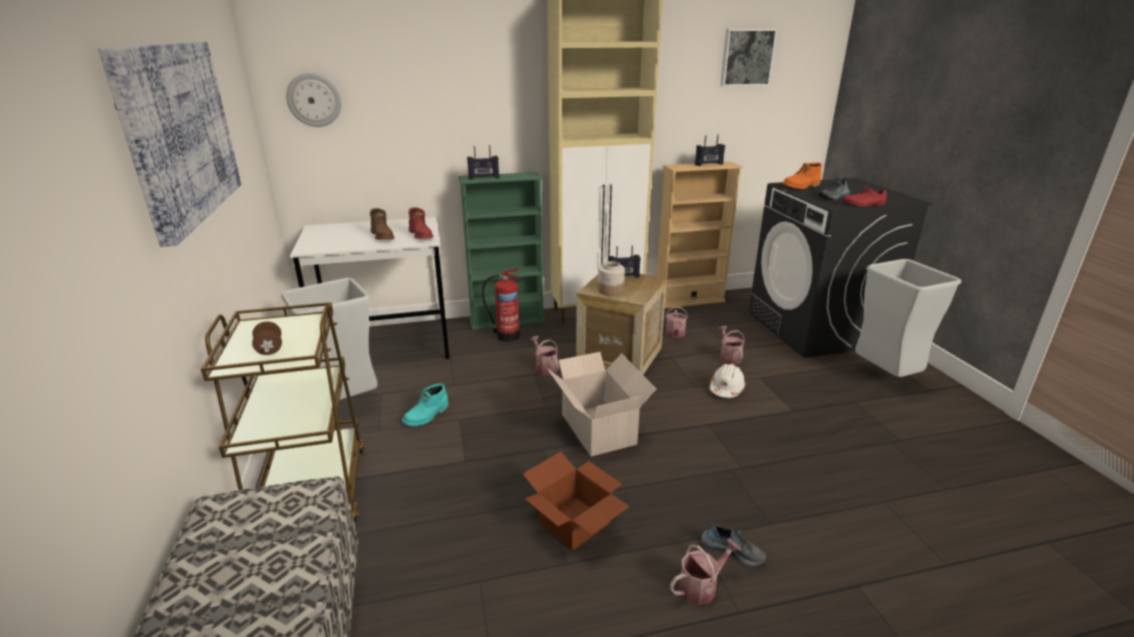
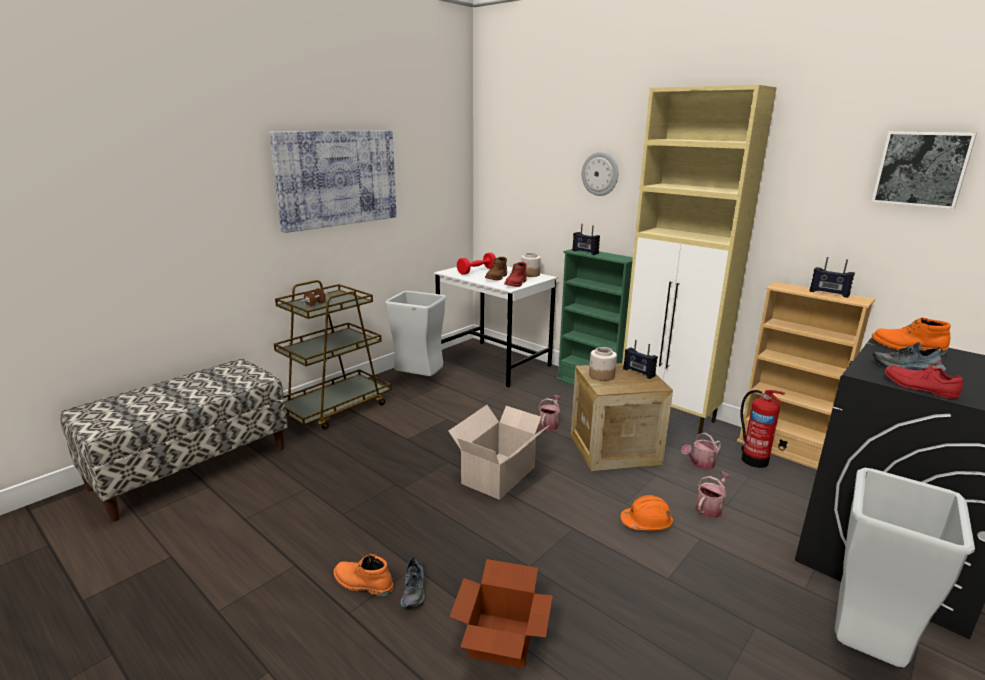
camera: 55 degrees right, 5 degrees down
(314, 100) = (501, 174): wall clock -> wall clock (600, 174)
(338, 237) = (476, 271): none -> red dumbbell
(404, 222) = (530, 274): none -> jar
(427, 416) = (437, 408): turquoise boot -> none
(506, 336) = (568, 393): fire extinguisher -> fire extinguisher (753, 459)
(574, 524) = (382, 503): cardboard box -> cardboard box (499, 641)
(701, 586) = (362, 584): watering can -> orange boot
(726, 389) = (646, 522): white hard hat -> orange hard hat

